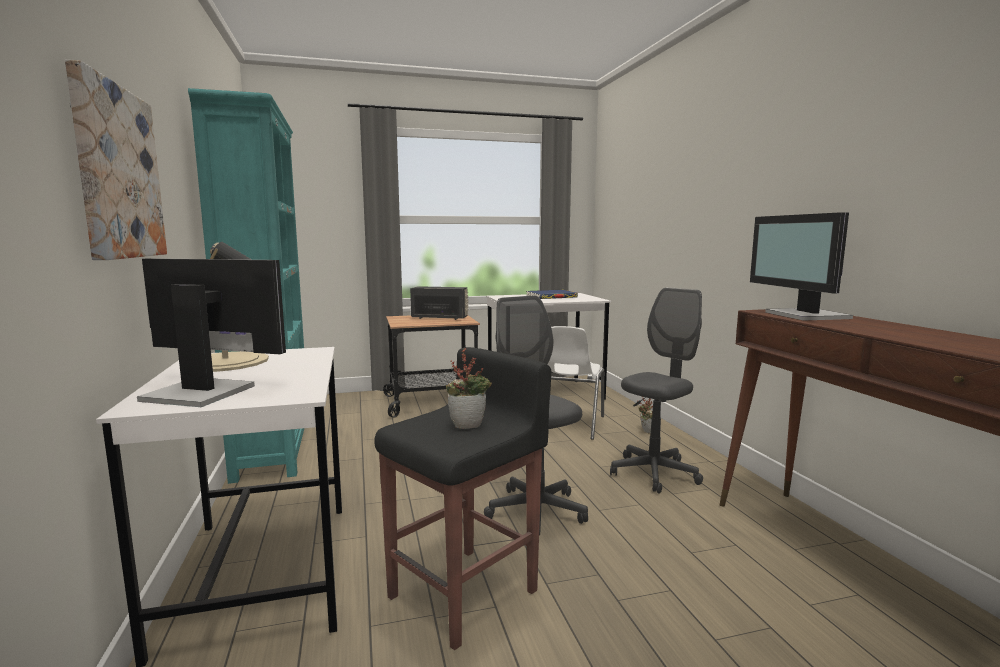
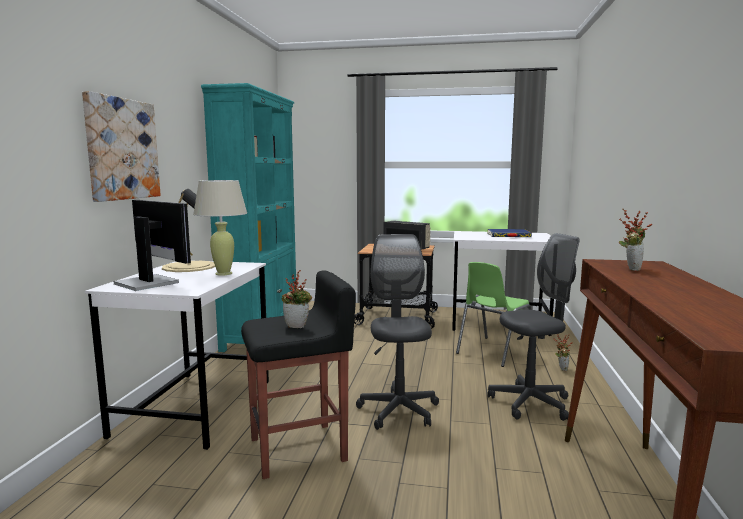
camera: 25 degrees right, 0 degrees up
(302, 366) = (223, 273): none -> beige table lamp
(568, 425) = (493, 352): white chair -> green chair
(805, 315) = (631, 268): monitor -> potted plant

